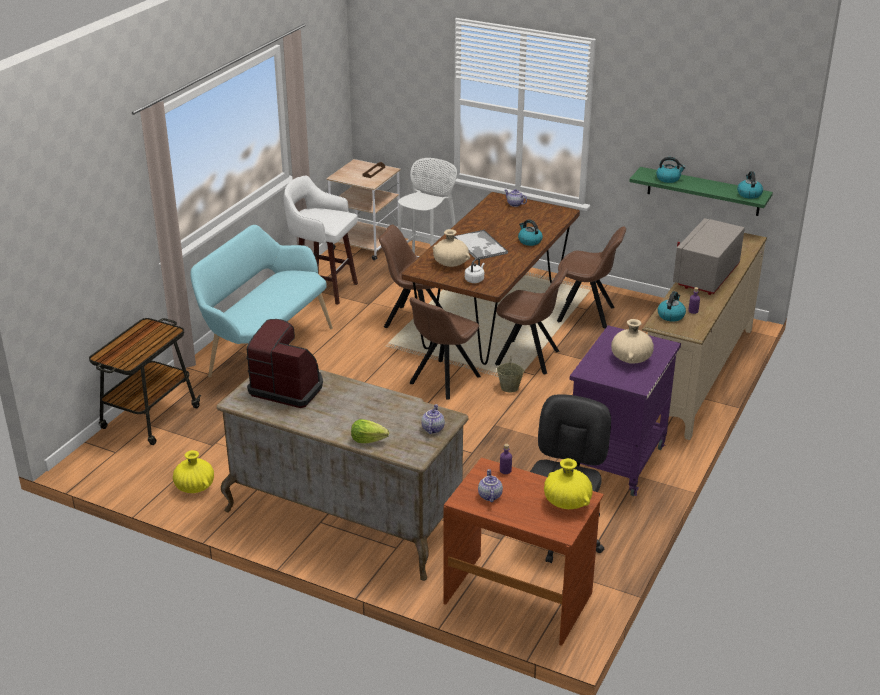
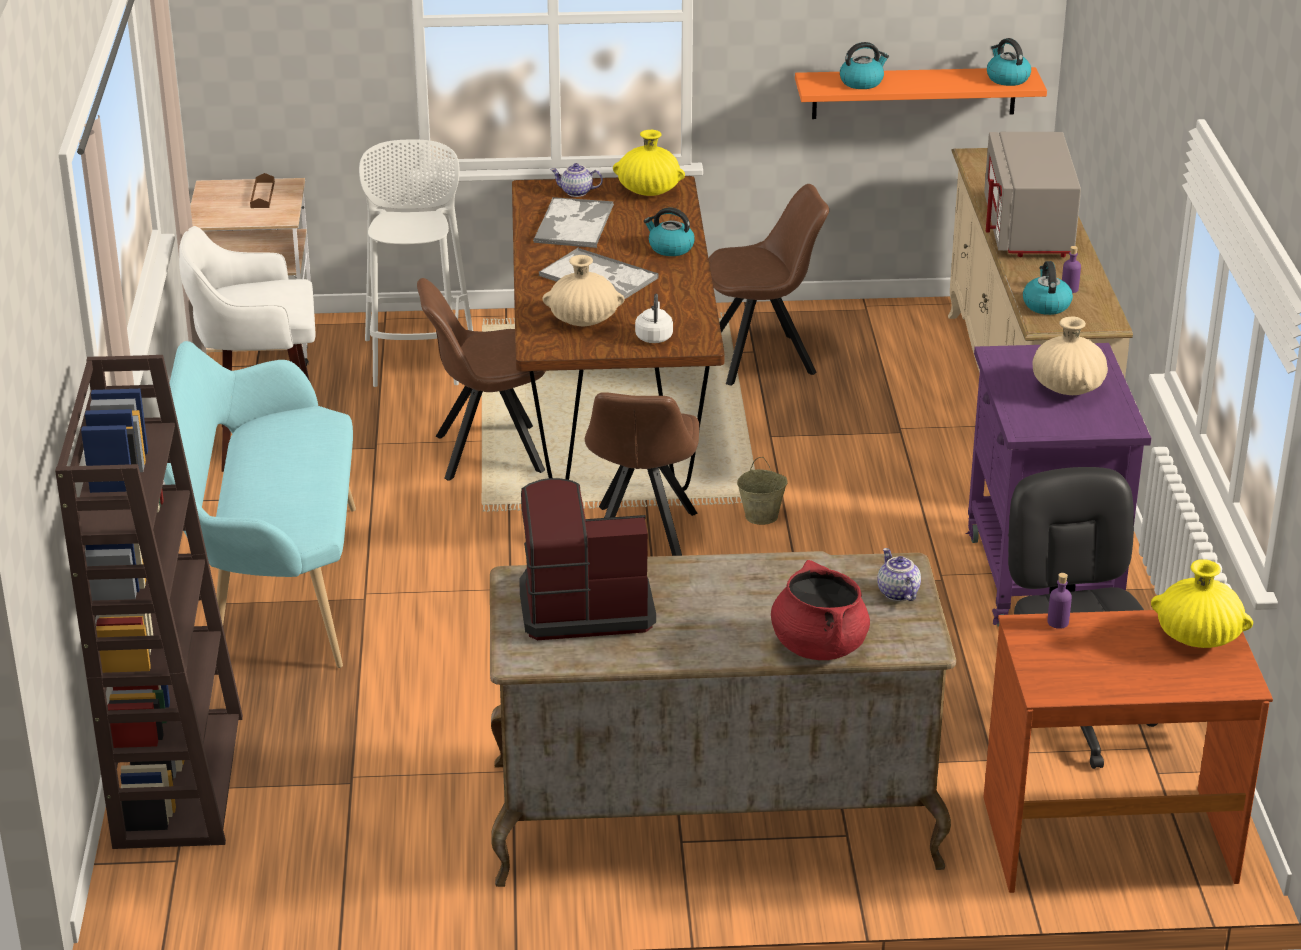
camera: 30 degrees left, 0 degrees up
(149, 419) = (177, 778): cart -> brown bookcase
(195, 487) = (398, 865): yellow vase -> yellow vase (649, 191)
(368, 440) = (818, 646): lettuce -> red cooking pot
(489, 495) = (1078, 669): teapot -> none
(497, 218) = (574, 224): none -> tray
(528, 357) = (741, 458): brown chair -> none
(703, 191) = (914, 93): green shelf -> orange shelf

